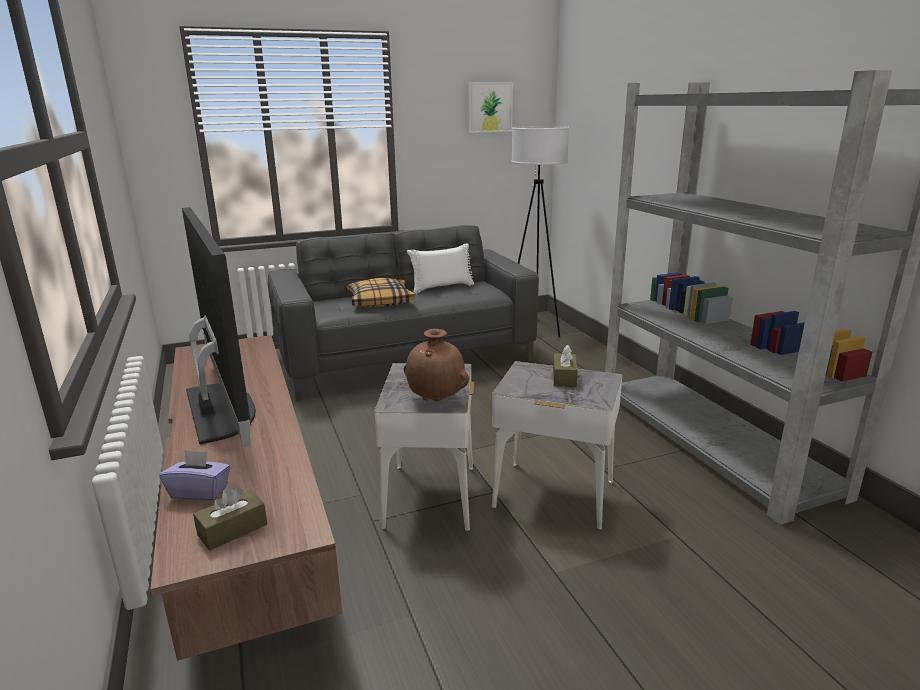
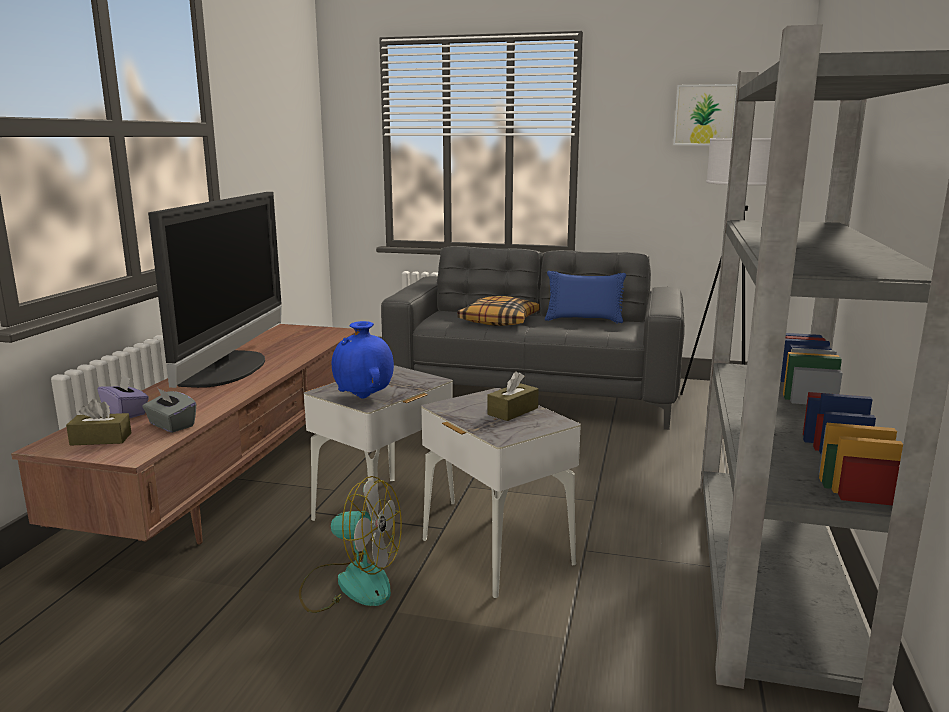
camera: 35 degrees right, 5 degrees down
(280, 487) = (171, 425): none -> grey tissue box
(436, 400) = (364, 397): brown vase -> blue vase
(442, 287) = (583, 320): white pillow -> blue pillow
(493, 567) = (350, 583): none -> fan

